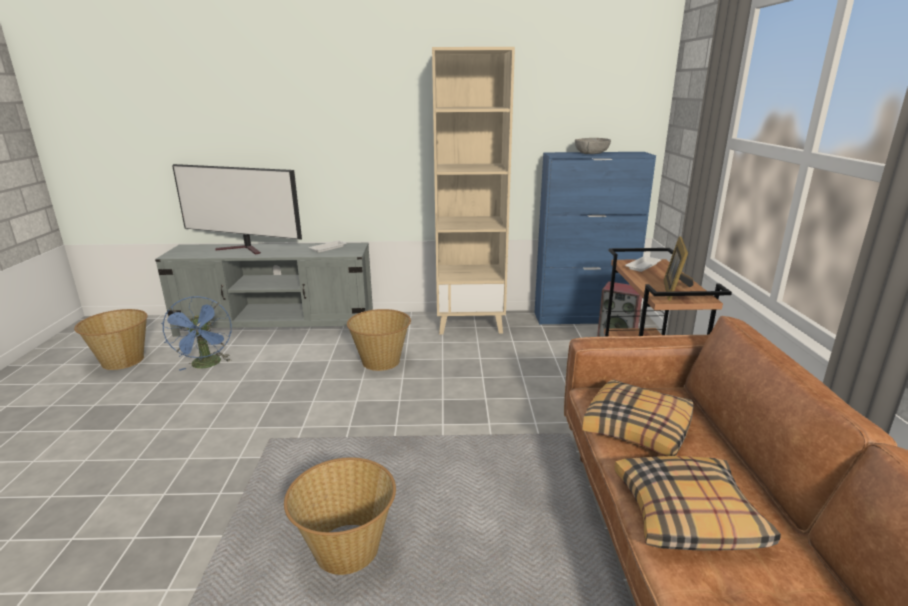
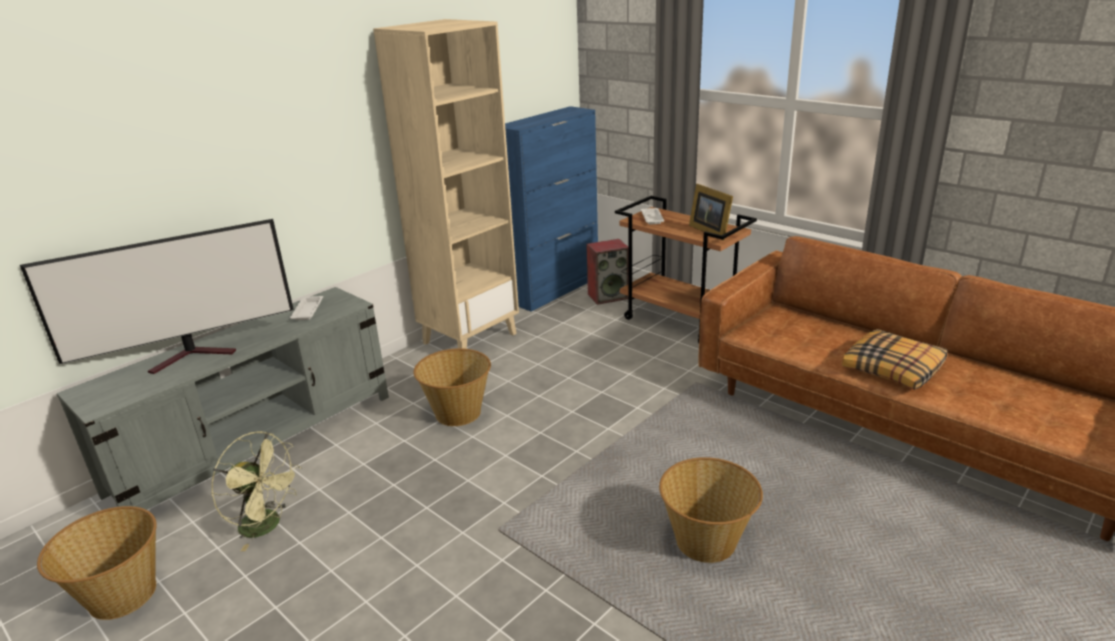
camera: 45 degrees left, 5 degrees up
(207, 365) = (268, 526): blue fan -> green fan
(591, 153) = (541, 118): grey bowl -> none
(637, 428) = (798, 339): pillow -> none

